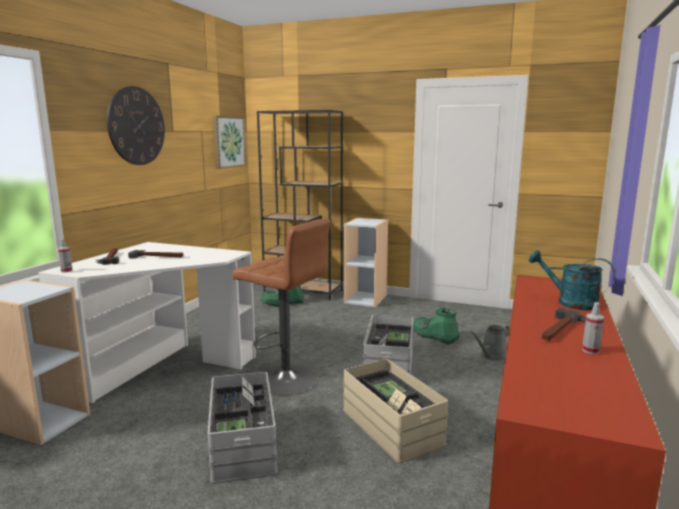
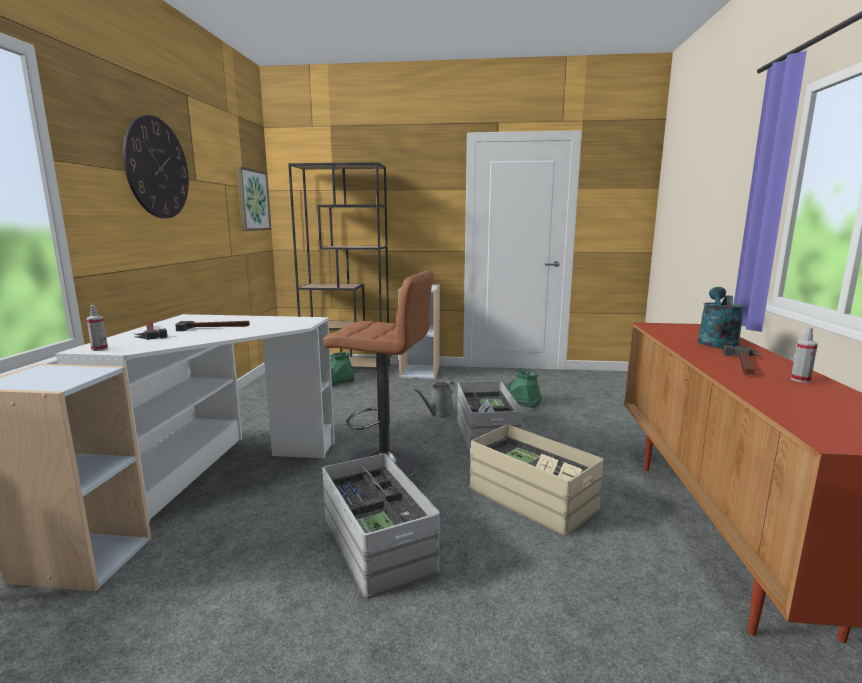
camera: 15 degrees left, 0 degrees up
(492, 356) = (581, 414): grey watering can -> grey watering can (439, 414)
(570, 302) = (716, 342): turquoise watering can -> turquoise watering can turned 90 degrees clockwise

